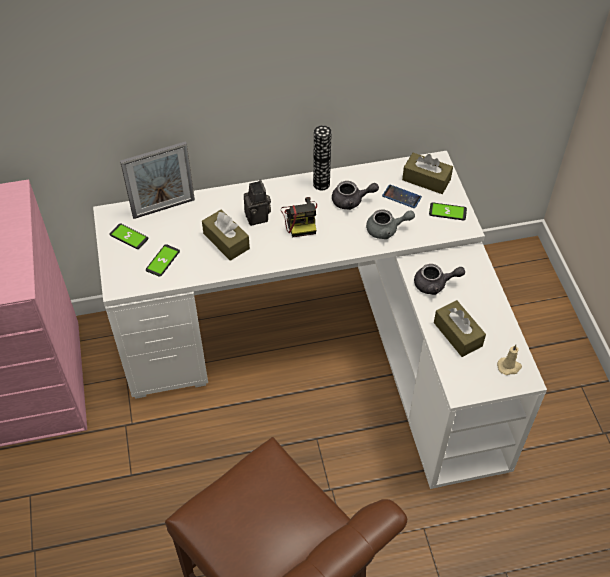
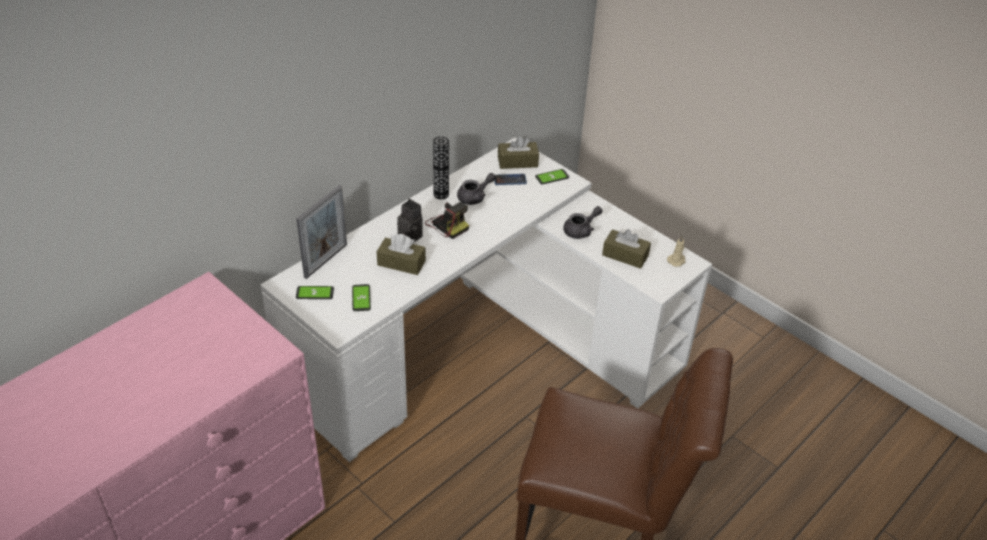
camera: 35 degrees left, 10 degrees down
(386, 230) = (519, 206): grey teapot -> none

